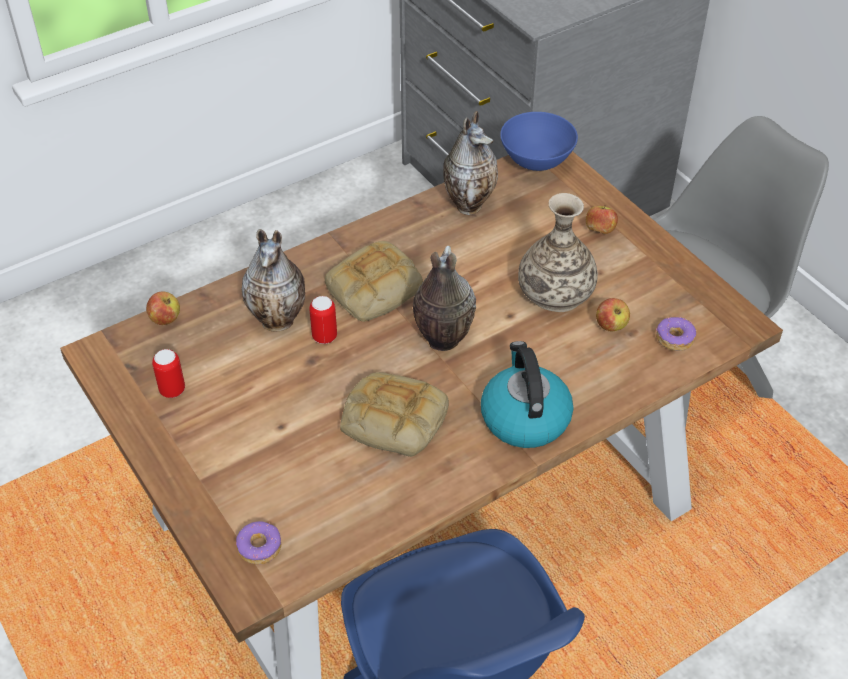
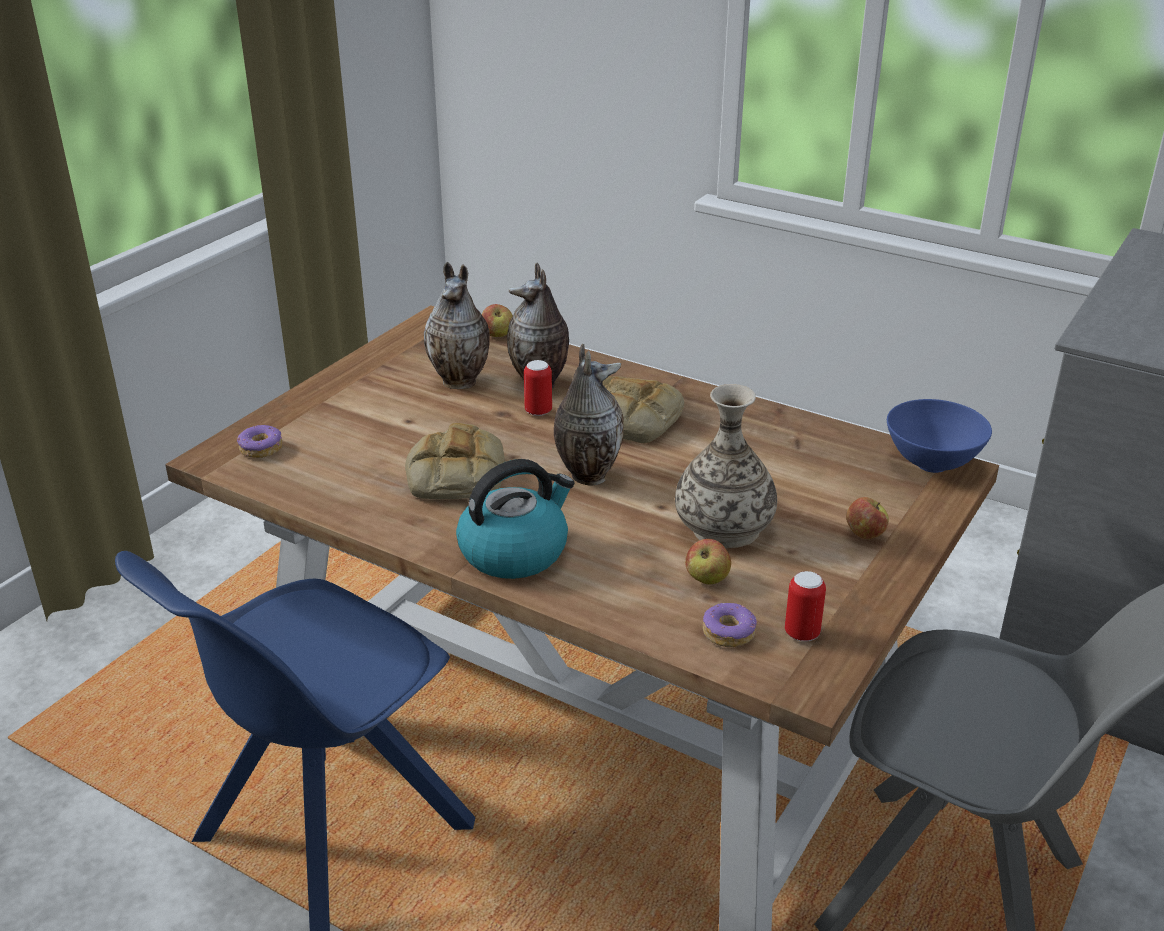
camera: 65 degrees right, 15 degrees down
(172, 390) = (416, 361): can -> can (802, 633)
(469, 204) = (812, 440): vase -> vase (462, 381)

